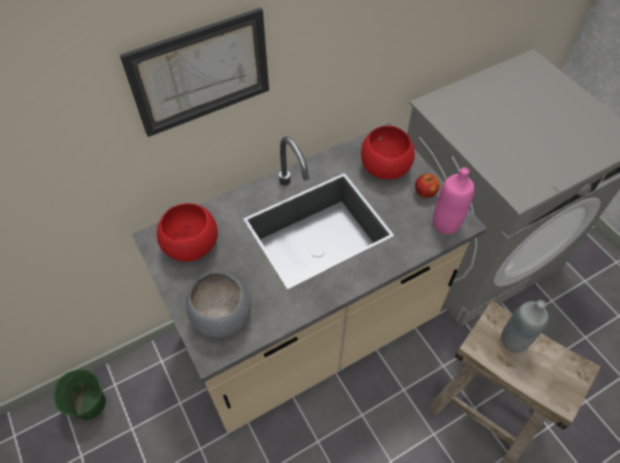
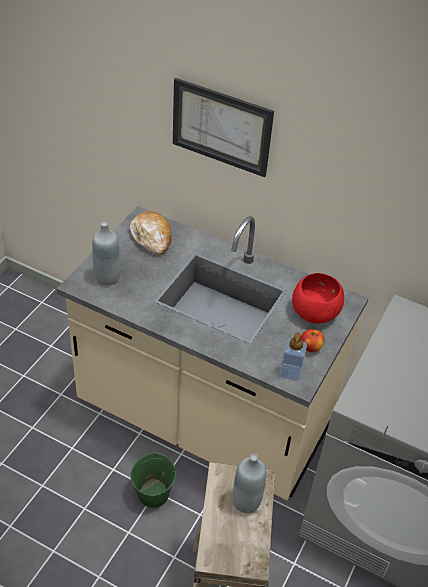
camera: 55 degrees right, 10 degrees down
(89, 404) = (53, 312): green bucket -> green bucket (153, 493)
(192, 244) = (152, 237): red bowl -> bread
(222, 317) = (107, 277): grey bowl -> grey bottle
(446, 223) = (290, 372): pink bottle -> soap dispenser

